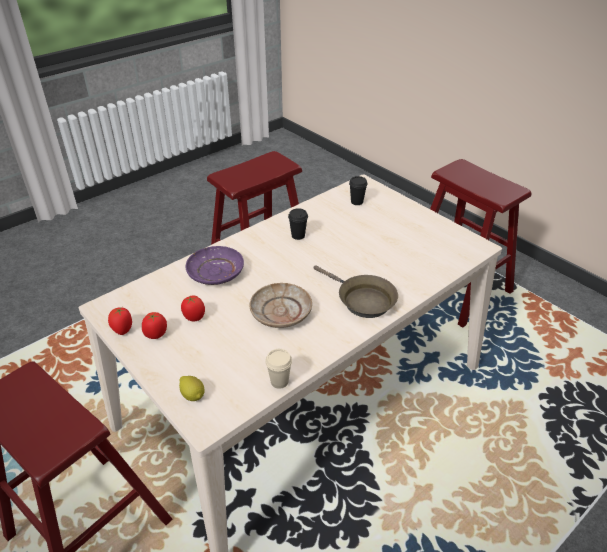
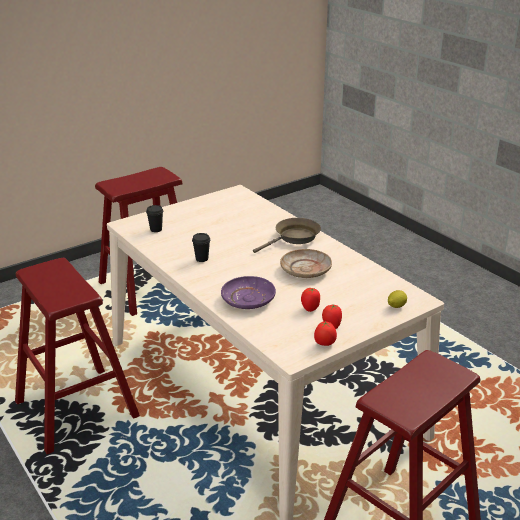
camera: 85 degrees left, 10 degrees down
(279, 381) = (379, 272): beige cup -> none

